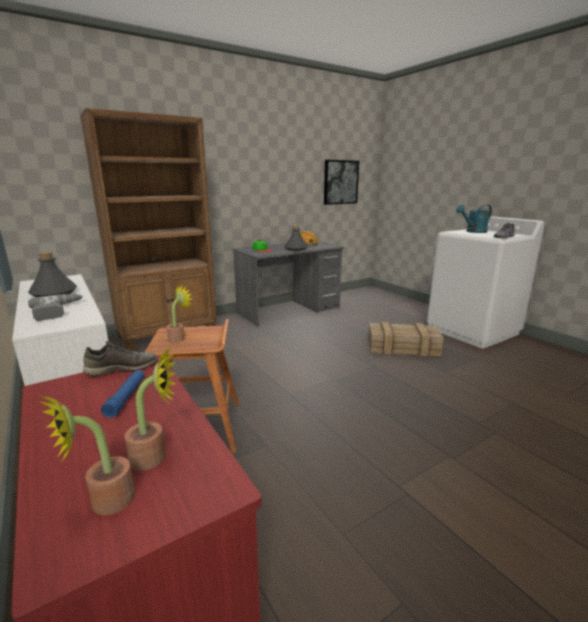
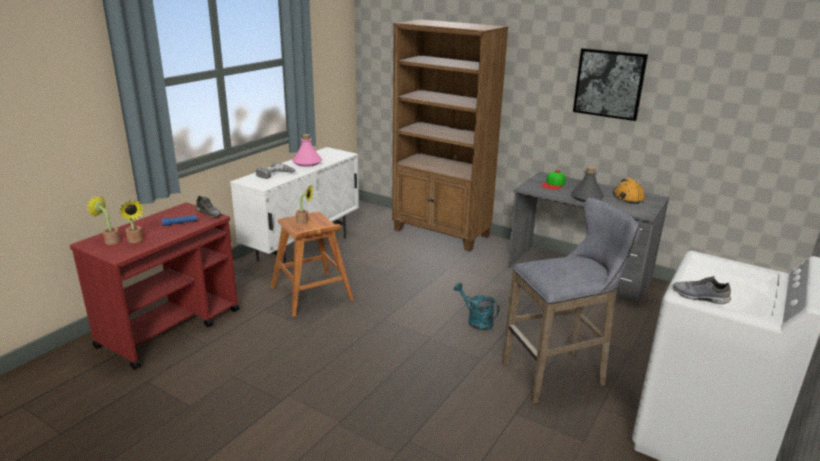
camera: 65 degrees right, 5 degrees up
(54, 293) = (307, 162): grey bottle -> pink bottle
(340, 182) = (745, 121): picture -> picture (609, 83)
(403, 347) = (558, 374): crate -> grey stool
(473, 232) = (732, 274): turquoise watering can -> turquoise watering can (476, 321)

